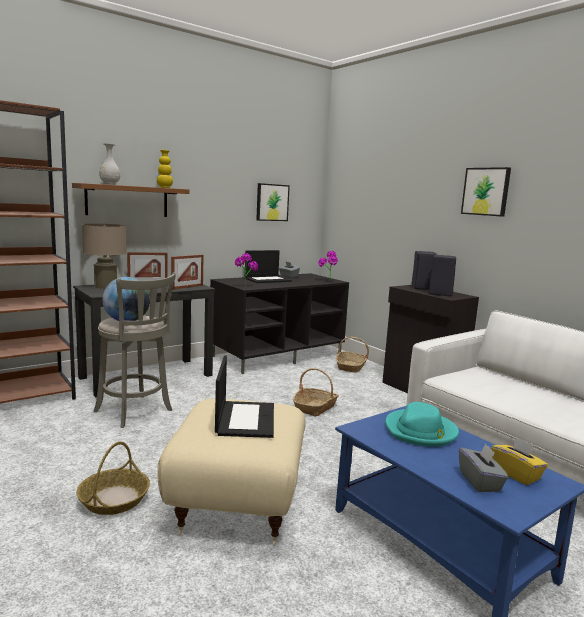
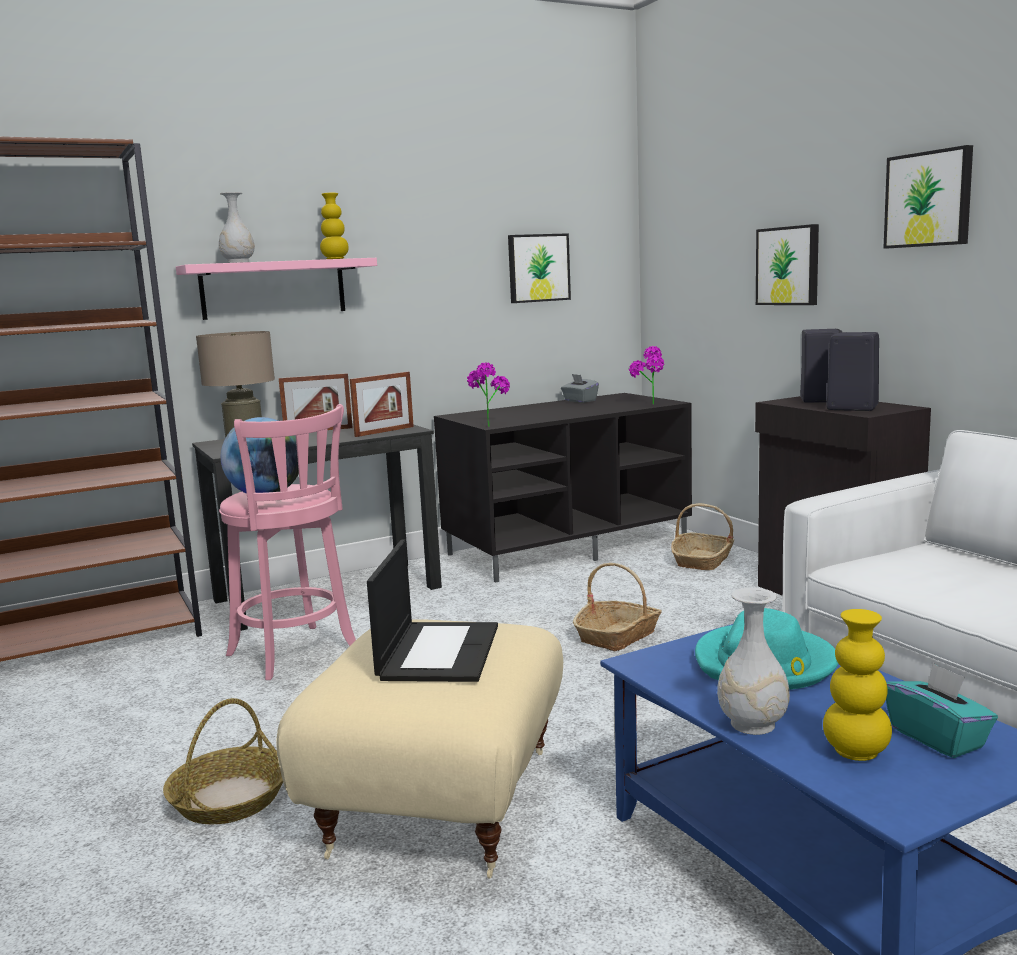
camera: 10 degrees right, 0 degrees up
(127, 201) = (273, 289): brown shelf -> pink shelf
(135, 412) = (296, 654): grey stool -> pink stool
(267, 280) = (537, 409): laptop -> none
(408, 216) = (788, 266): none -> picture
(424, 465) = (751, 724): none -> white vase
(480, 481) = (856, 752): grey tissue box -> yellow vase
(516, 474) = (937, 738): yellow tissue box -> turquoise tissue box

